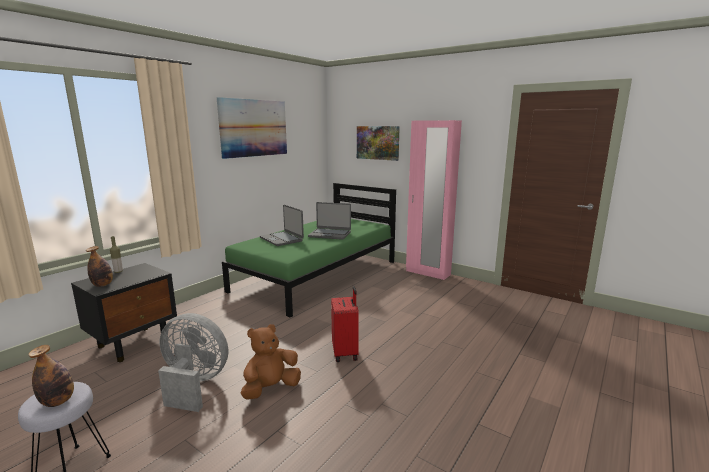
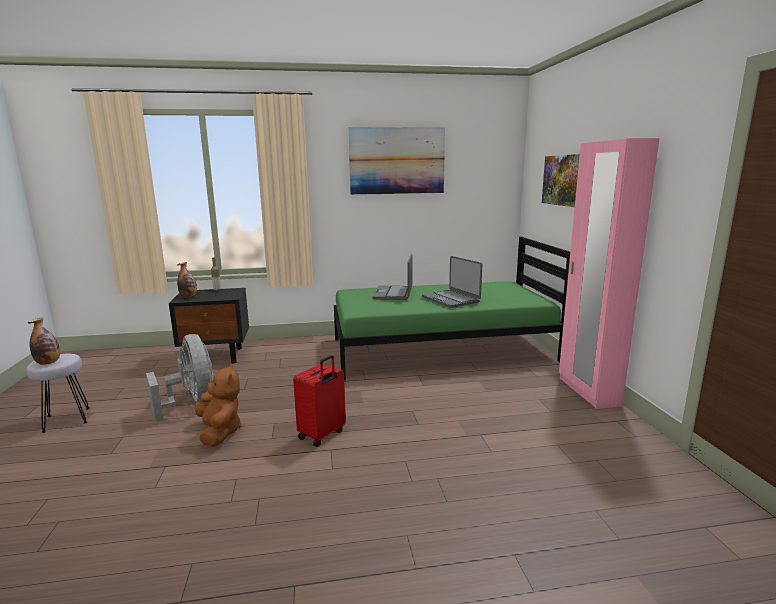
camera: 45 degrees right, 0 degrees up
(271, 388) = (220, 432): brown plush toy -> brown plush toy turned 60 degrees clockwise

